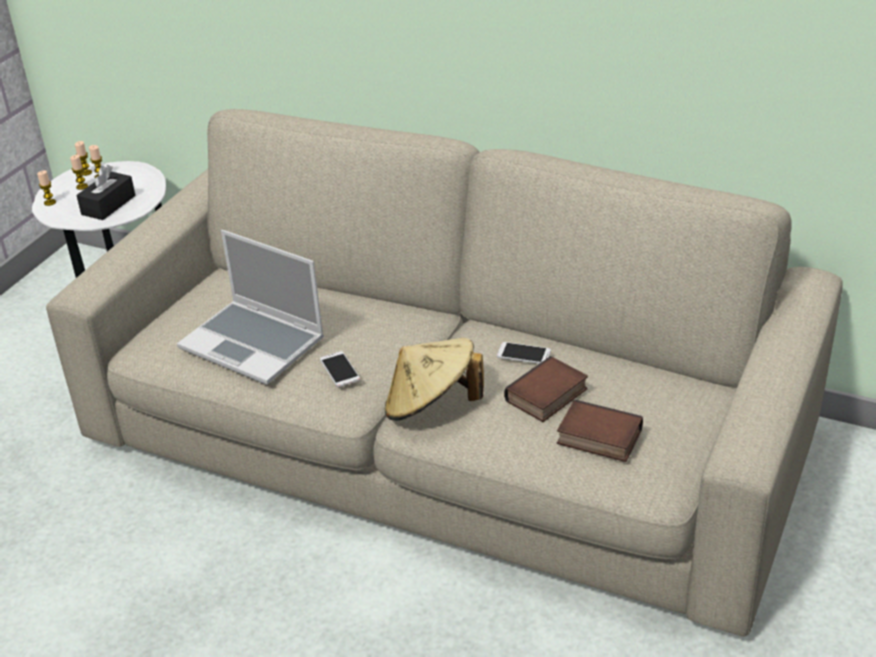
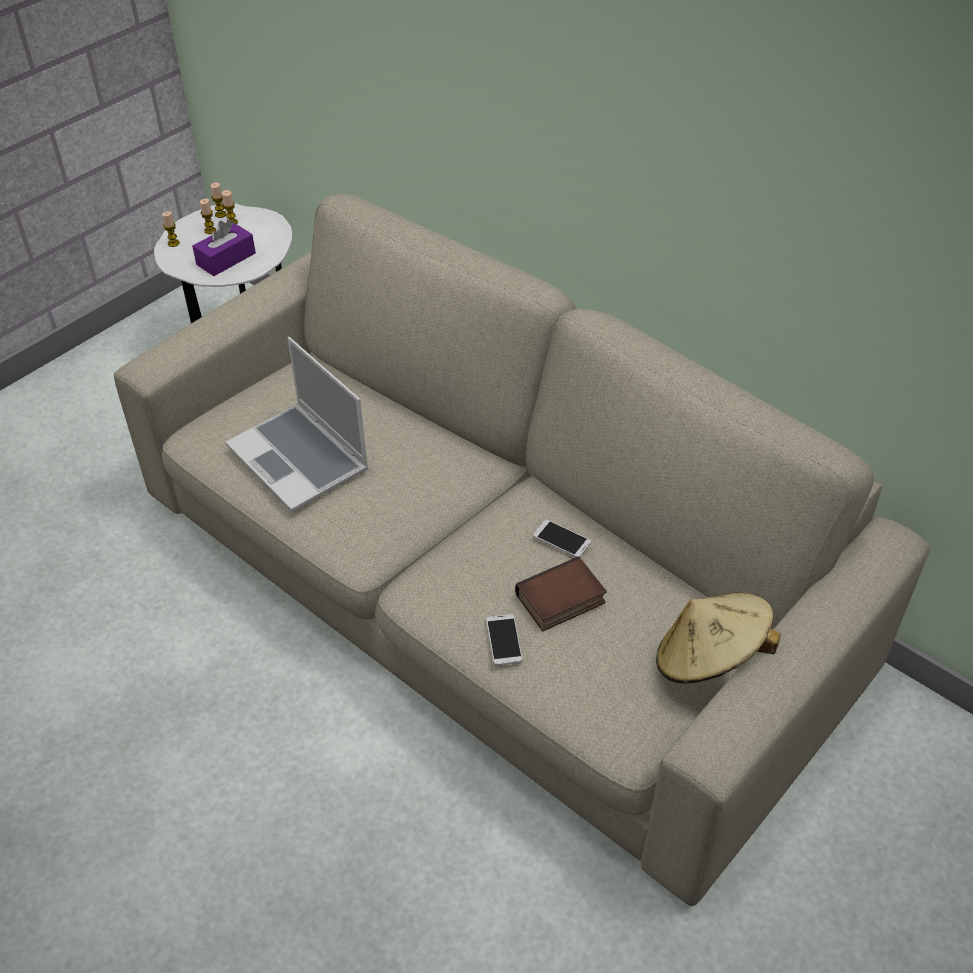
camera: 15 degrees right, 10 degrees up
(108, 205) = (226, 259): black tissue box -> purple tissue box
(339, 369) = (369, 511): phone -> phone (504, 640)
(431, 406) = (444, 577): beige hat -> beige hat (709, 662)
(597, 438) = (589, 666): book -> none

